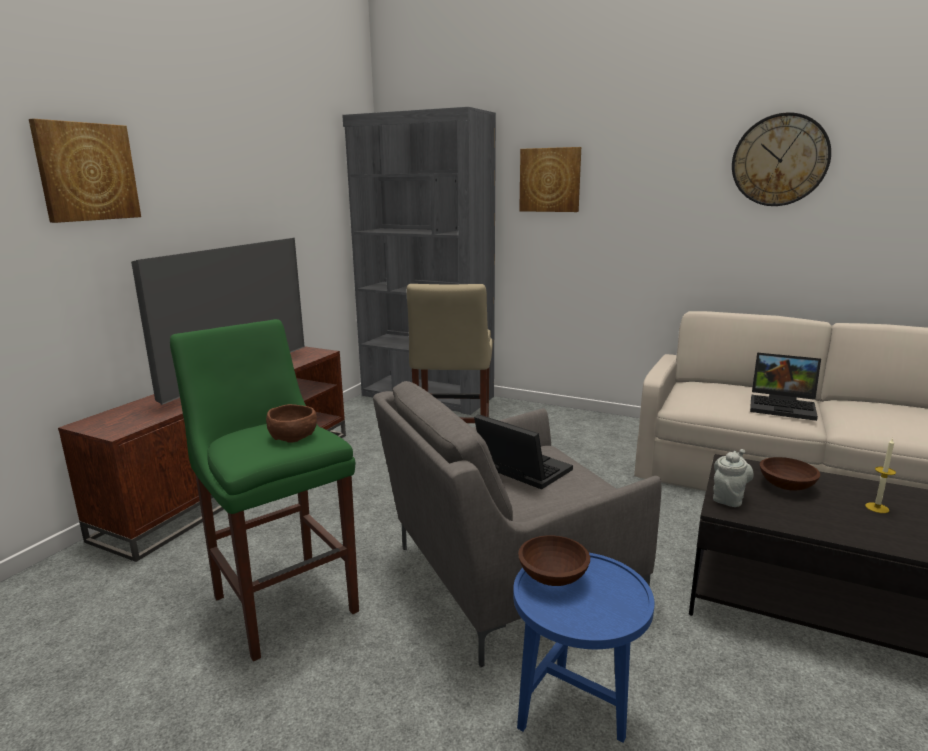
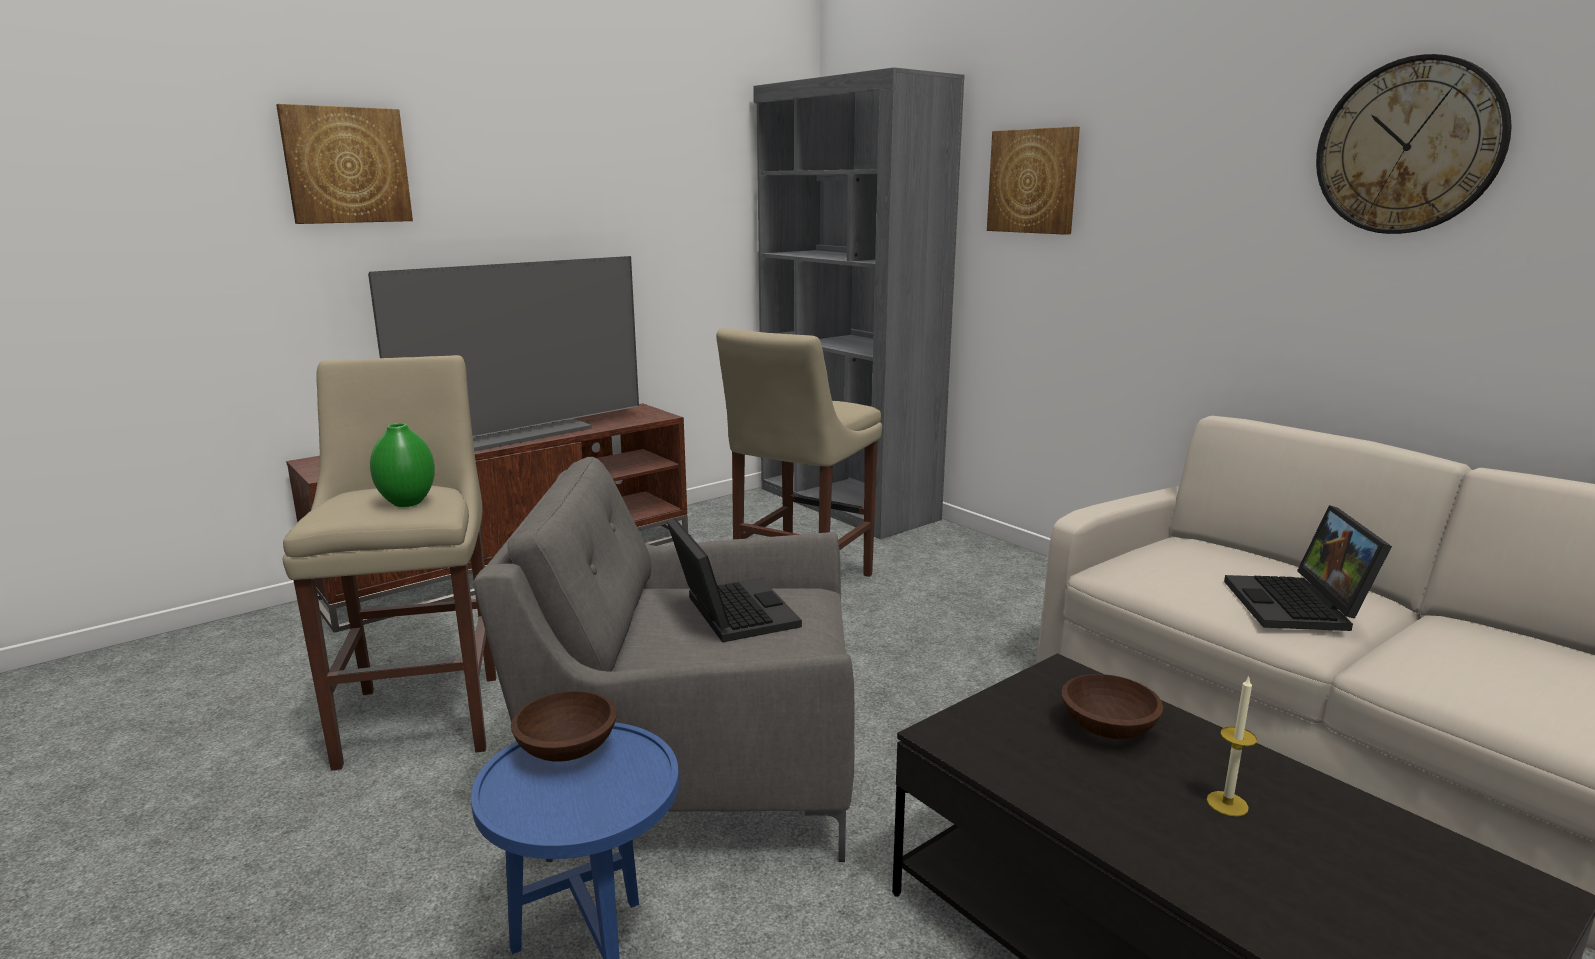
camera: 25 degrees right, 0 degrees up
(283, 599) = (424, 714): green stool -> beige stool
(294, 436) = (408, 503): brown bowl -> green vase
(729, 497) = (979, 720): grey teapot -> none
(784, 406) = (1299, 606): laptop -> laptop turned 45 degrees clockwise

